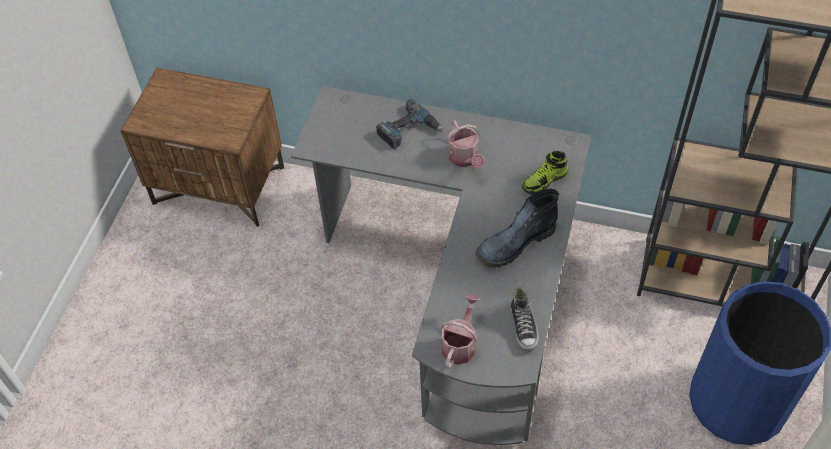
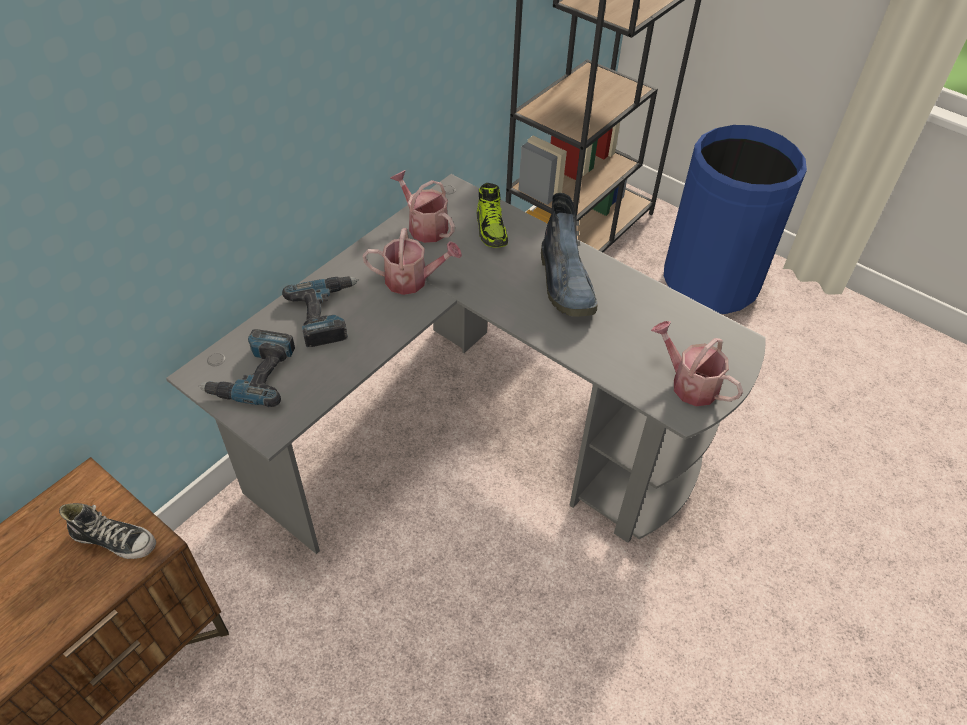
camera: 70 degrees left, 5 degrees down
(343, 120) = (253, 374): none -> power drill
(522, 143) = (424, 226): none -> watering can
(524, 327) = (687, 319): shoe -> shoe (115, 540)

